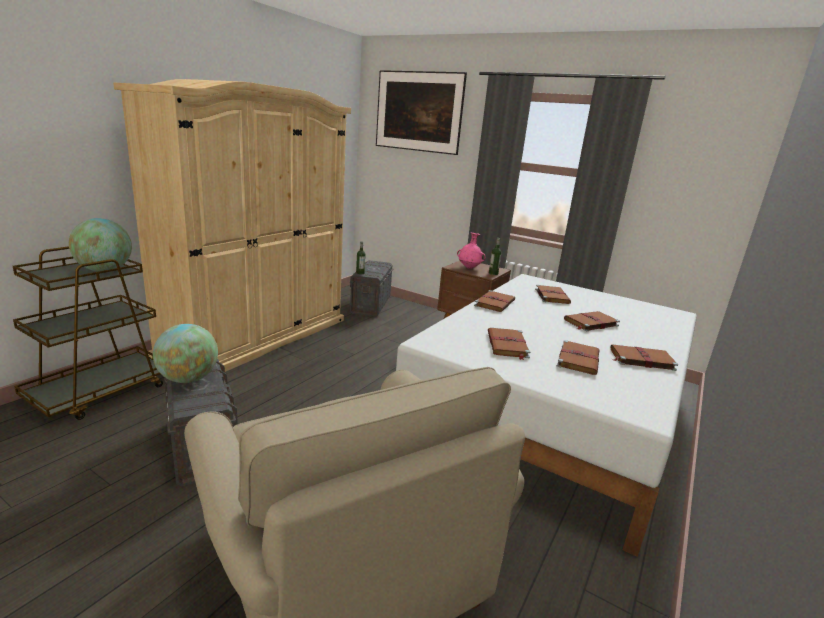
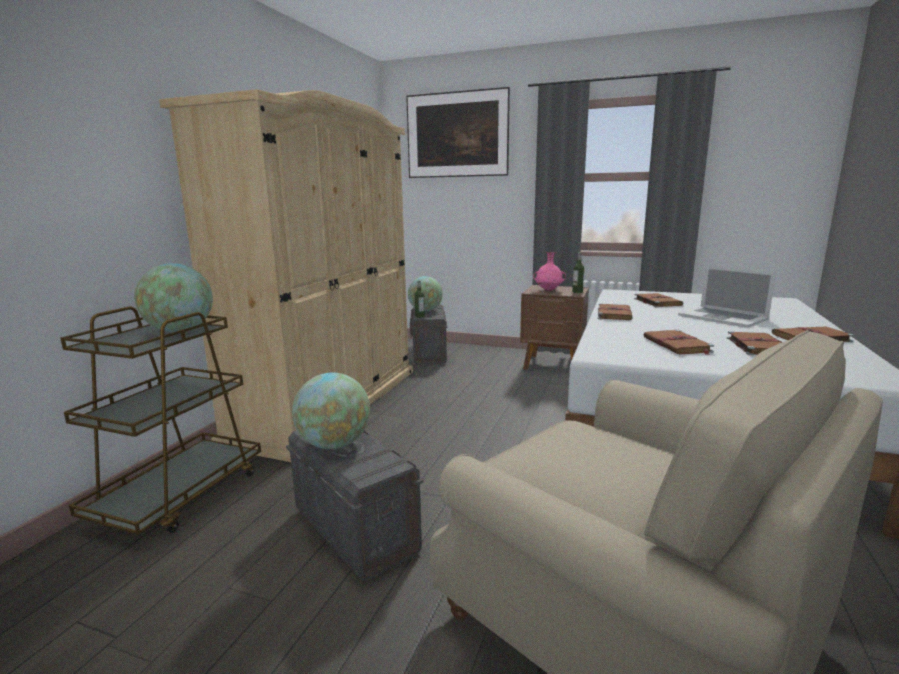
camera: 10 degrees left, 5 degrees down
(370, 267) = (425, 310): none -> globe
(590, 323) = (723, 317): brown book -> laptop

